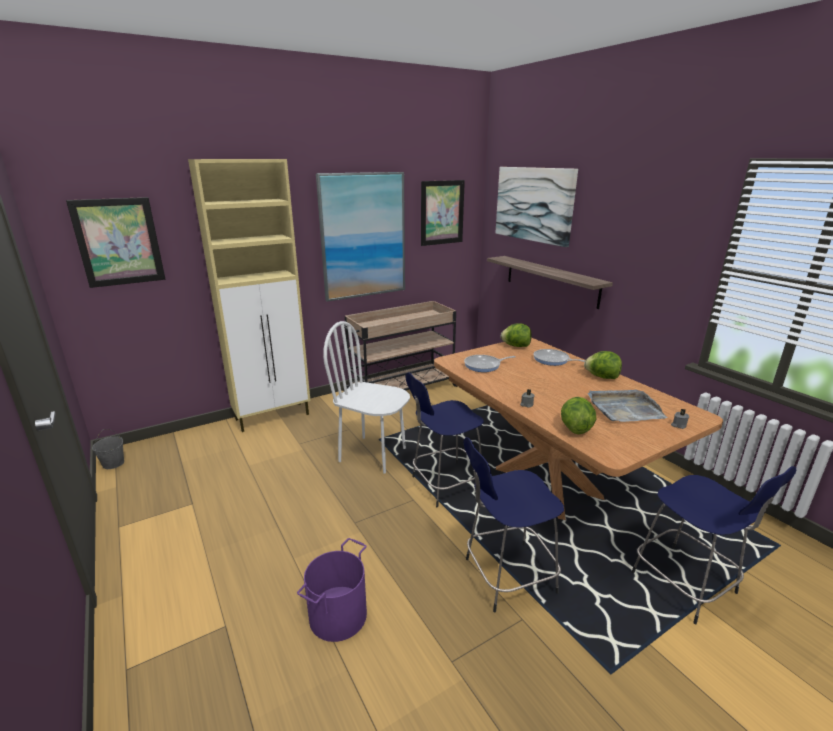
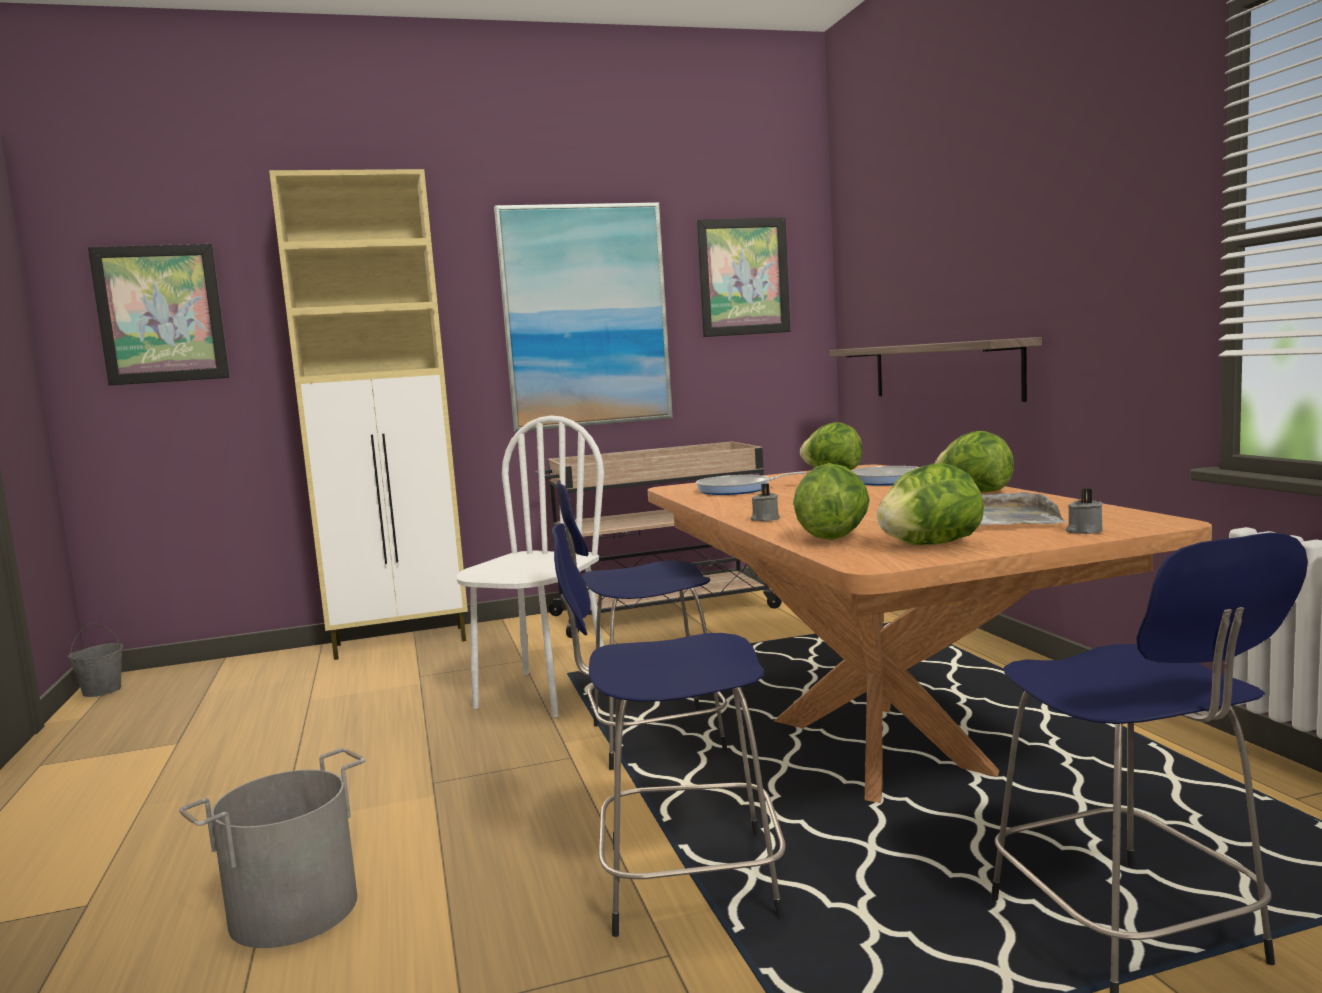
camera: 15 degrees right, 15 degrees down
(337, 615) = (293, 909): purple bucket -> grey bucket
(373, 454) = (541, 693): white chair -> white chair turned 75 degrees clockwise
(533, 204) = (902, 233): picture -> none
(624, 438) = (929, 545): none -> lettuce

